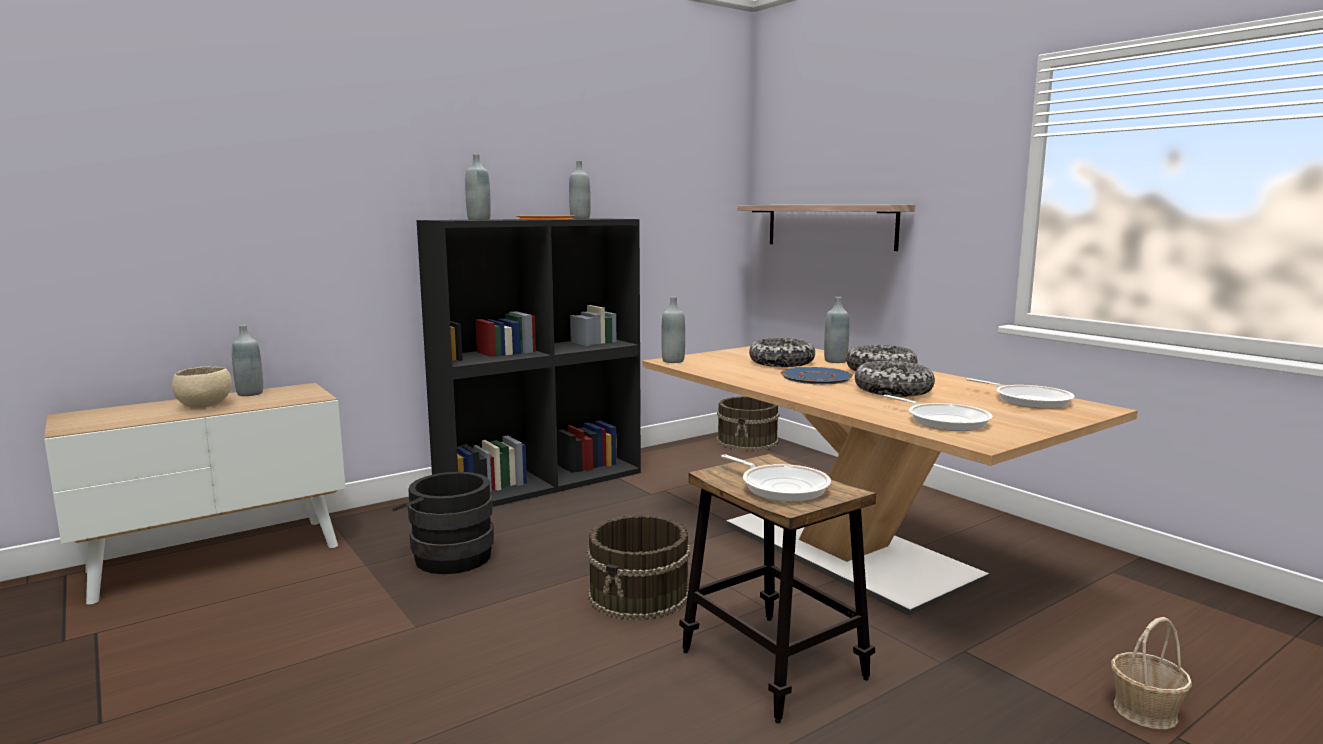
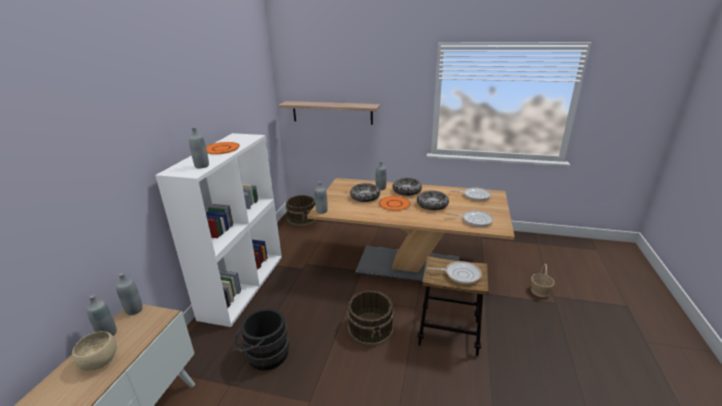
camera: 40 degrees left, 15 degrees up
(541, 482) = (243, 285): black bookcase -> white bookcase
(580, 218) = (227, 139): grey bottle -> grey bottle (134, 310)
(816, 377) = (394, 204): blue plate -> orange plate

